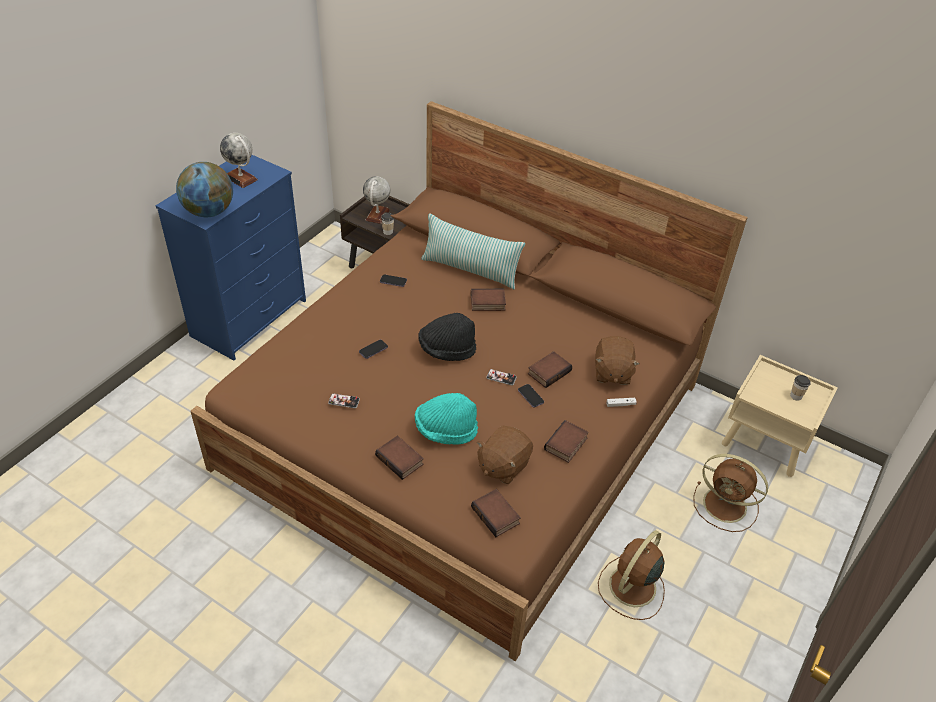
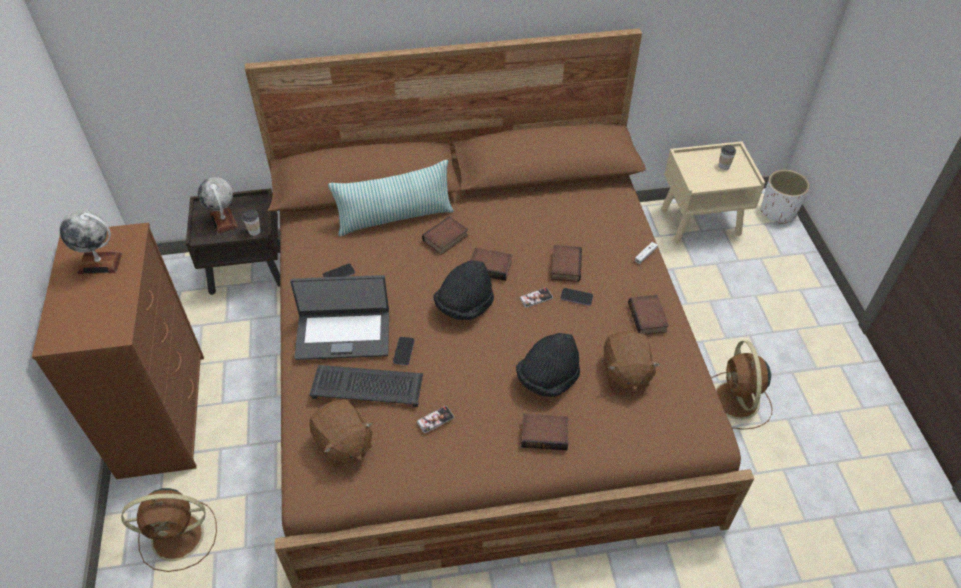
camera: 40 degrees left, 5 degrees up
(209, 212) = (110, 322): globe -> none
(249, 317) = (162, 413): blue dresser -> brown dresser
(328, 354) = (368, 386): none -> keyboard
(352, 316) = (343, 334): none -> laptop
(445, 430) = (548, 378): turquoise hat -> black hat
(497, 515) = (671, 418): book -> book (491, 266)
(612, 372) = (609, 233): brown plush toy -> brown plush toy (343, 444)
(726, 506) = (726, 288): brown fan -> brown fan (180, 536)
(853, 483) = (778, 212): none -> white planter

